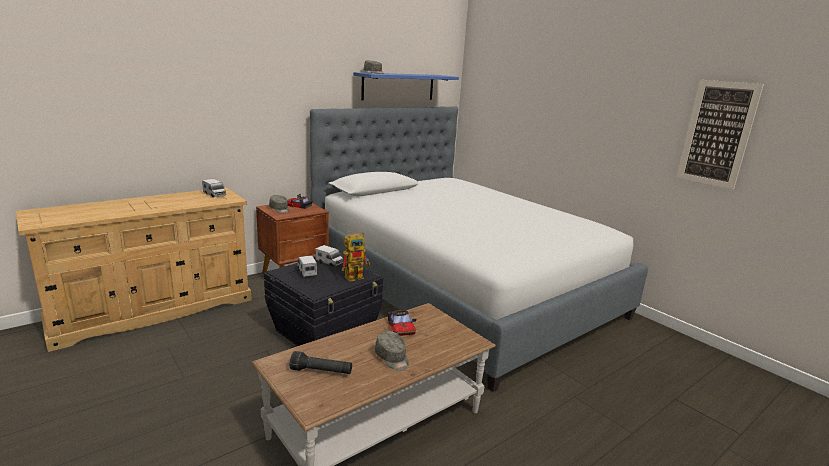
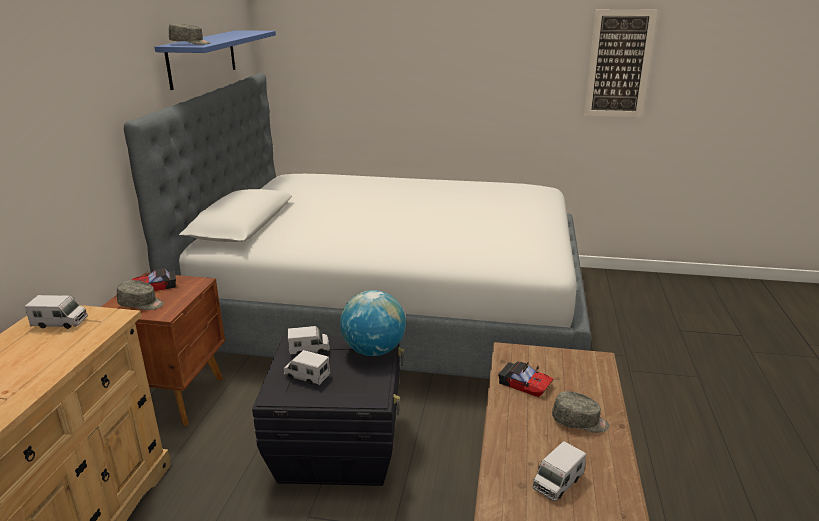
camera: 40 degrees left, 5 degrees up
(321, 371) = (557, 482): black flashlight -> toy truck
(357, 276) = (373, 350): toy robot -> globe

